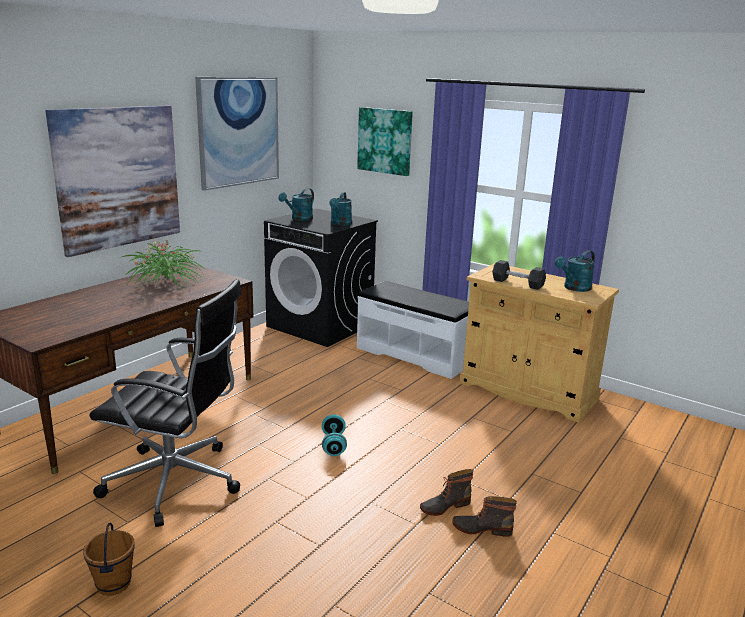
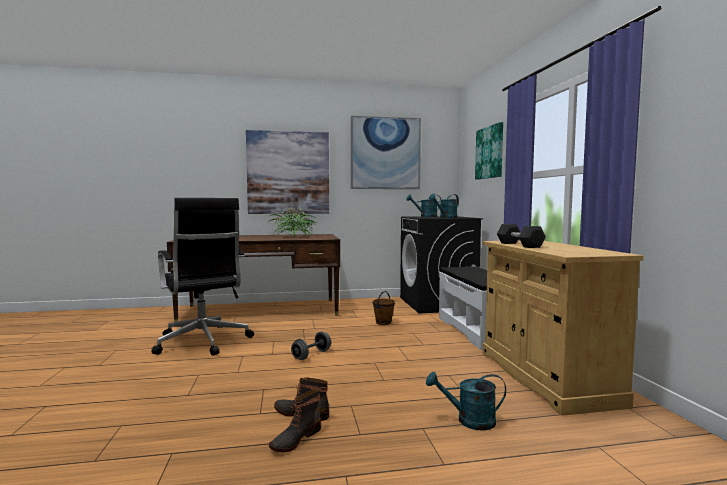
camera: 45 degrees right, 15 degrees down
(114, 584) = (90, 366): brown bucket -> brown bucket (383, 323)
(333, 445) = (311, 355): turquoise dumbbell -> grey dumbbell
(482, 528) = (295, 439): boot -> boot turned 105 degrees counterclockwise
(574, 288) = (577, 250): turquoise watering can -> turquoise watering can (469, 421)

